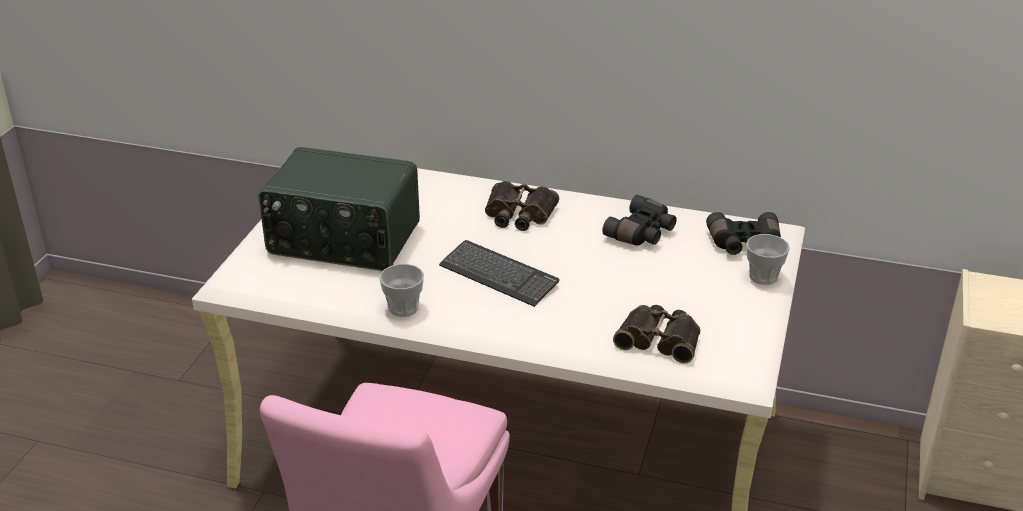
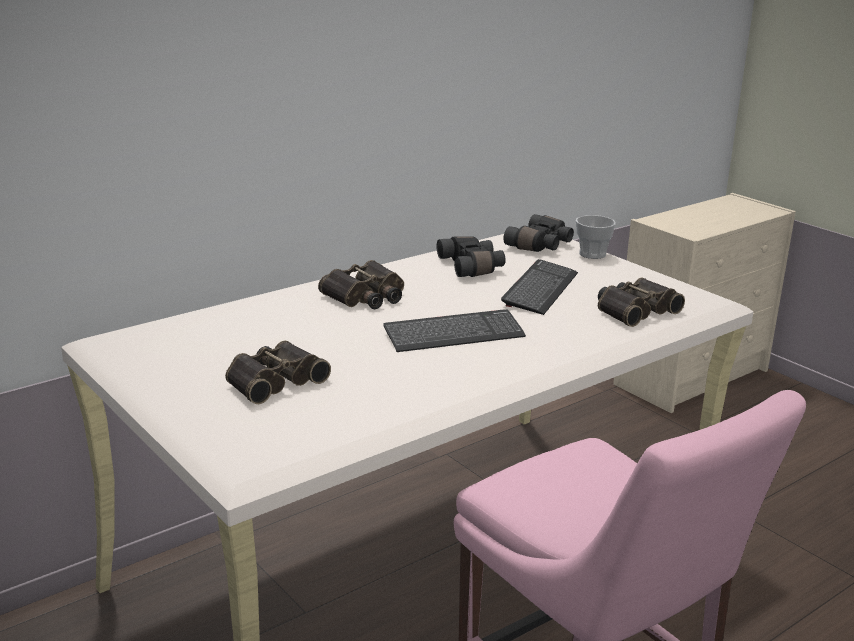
camera: 55 degrees left, 10 degrees down
(343, 240) = (273, 380): radio -> binoculars
(403, 308) = (446, 390): cup -> none
(640, 280) = (540, 289): none -> keyboard

